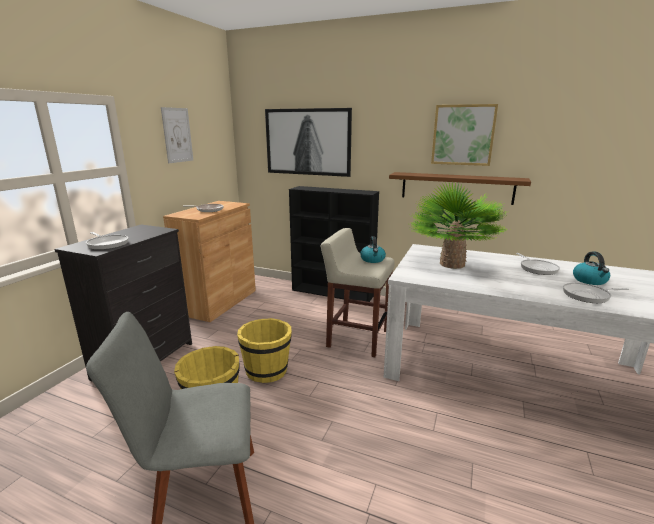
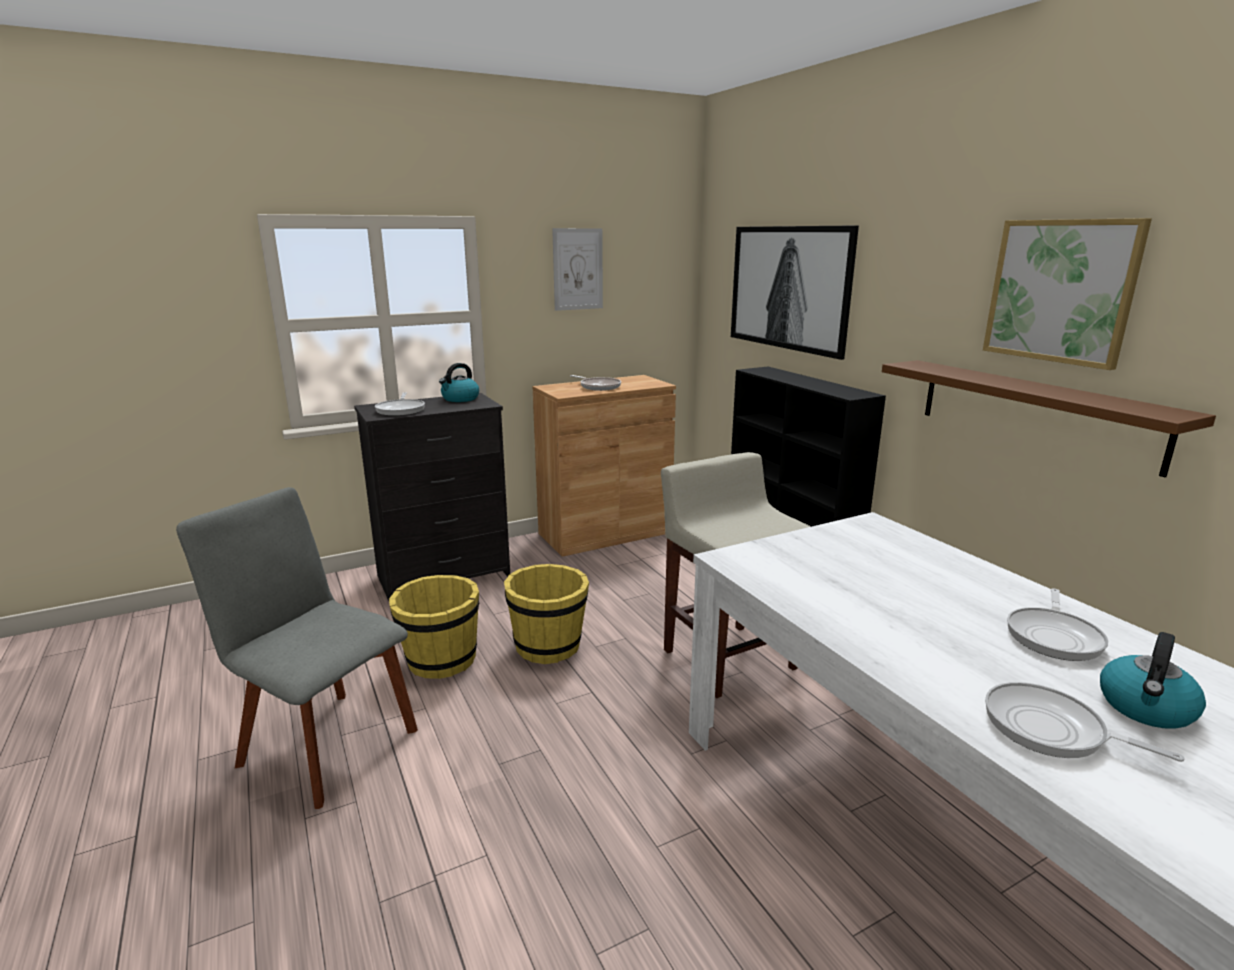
camera: 40 degrees right, 0 degrees up
(372, 260) = (767, 521): kettle -> kettle (460, 399)
(452, 264) = (865, 567): potted plant -> none

